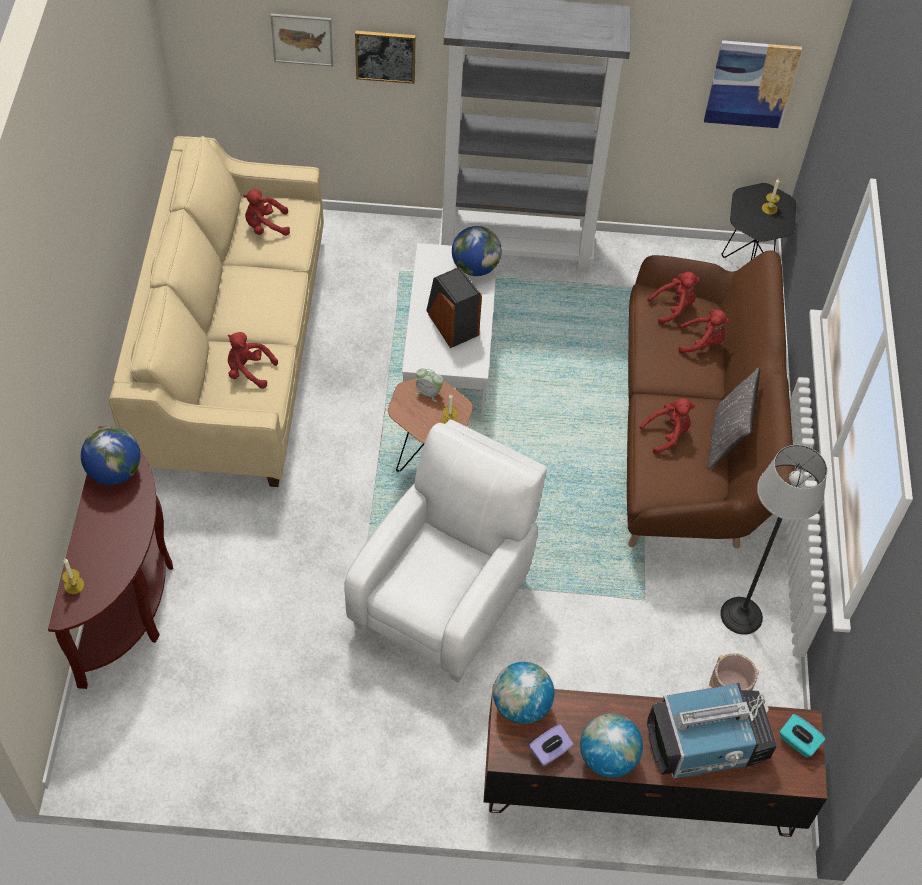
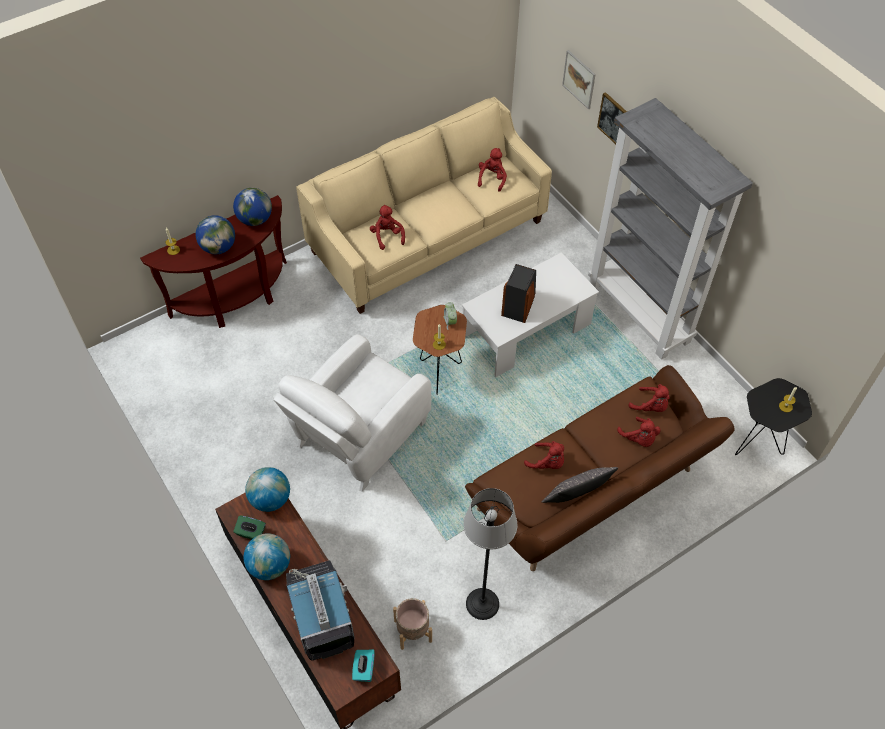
camera: 55 degrees right, 0 degrees up
(265, 226) = (492, 178): red plush toy -> red plush toy turned 60 degrees clockwise
(445, 596) = (358, 436): white armchair -> white armchair turned 135 degrees clockwise
(475, 267) = (573, 289): globe -> globe (218, 247)
(550, 751) = (251, 533): purple tissue box -> green tissue box
(707, 743) = (321, 615): television -> television turned 150 degrees counterclockwise
(751, 84) = (814, 303): picture -> none

